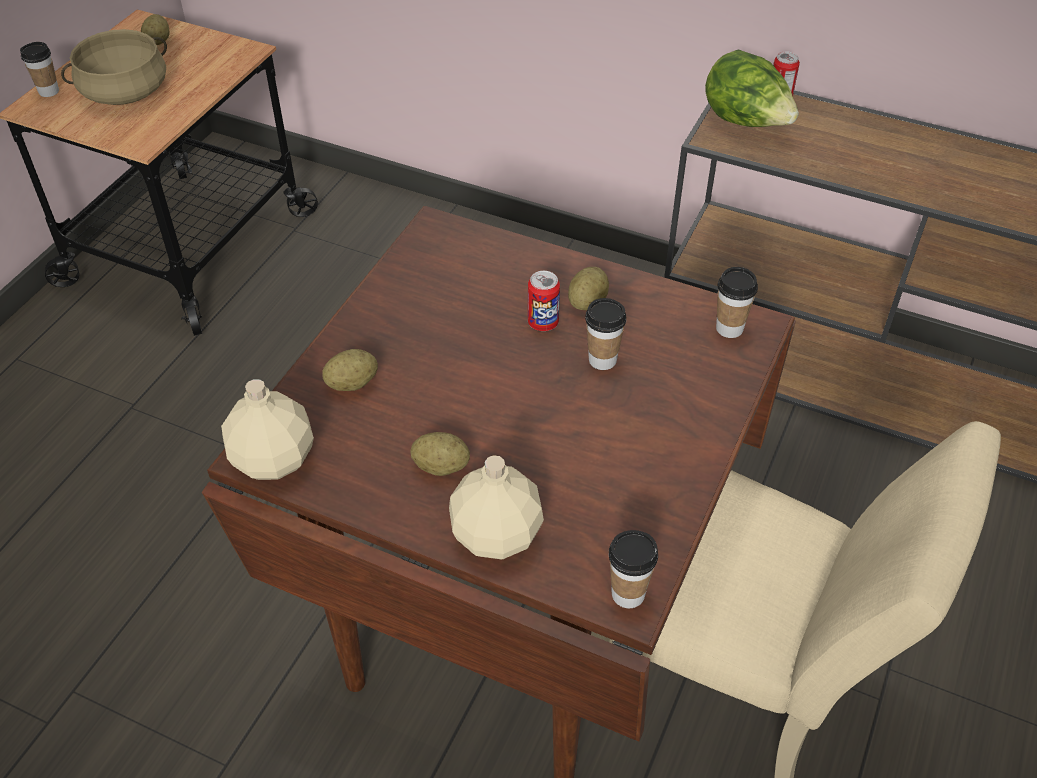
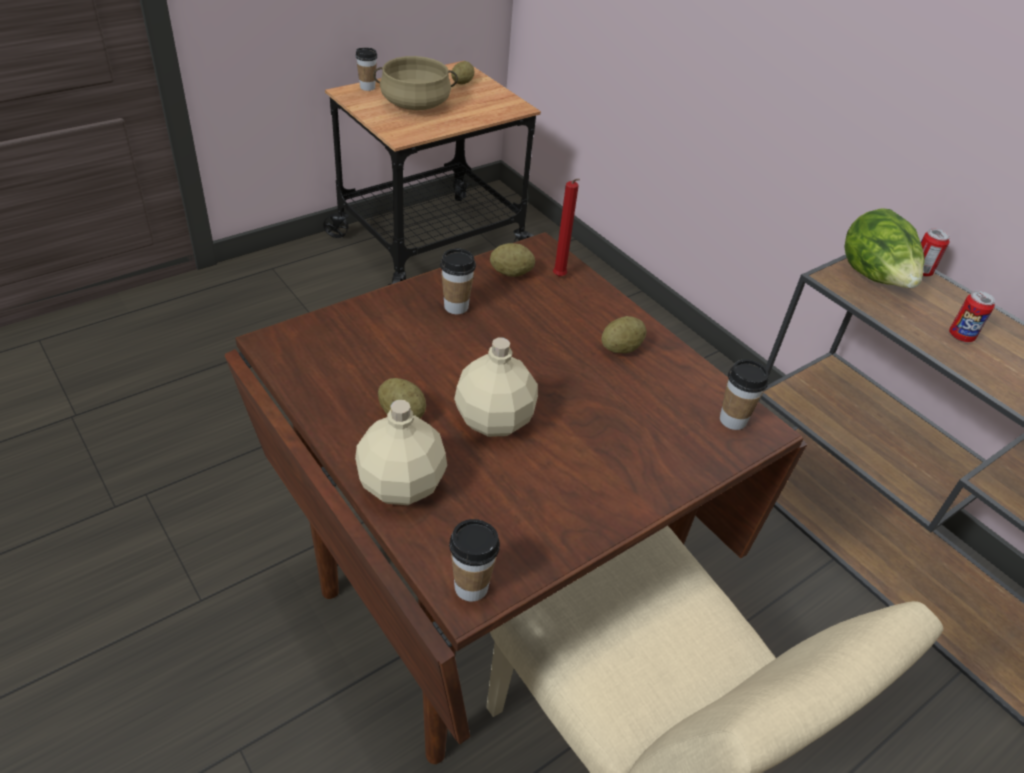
camera: 25 degrees right, 5 degrees down
(272, 459) = (284, 351): beige bottle -> beige bottle (493, 420)
(352, 383) = (386, 326): potato -> potato (511, 273)
(477, 252) = (560, 278): none -> red candle
(543, 323) = (571, 347): can -> can (961, 336)
(602, 360) = (599, 395): cup -> cup (456, 307)

